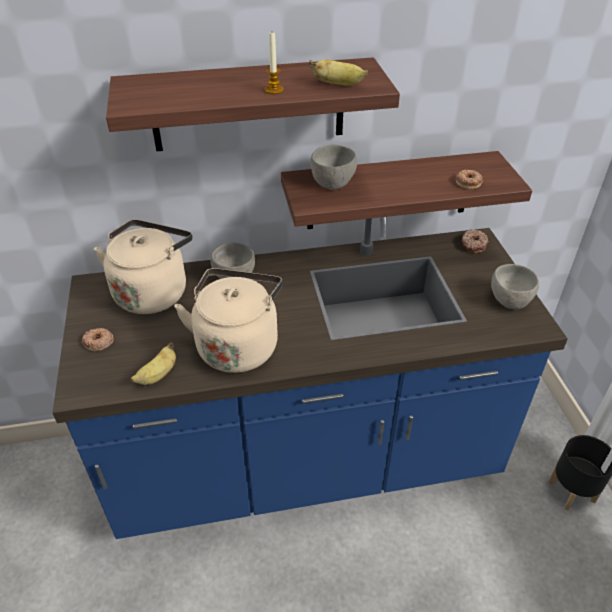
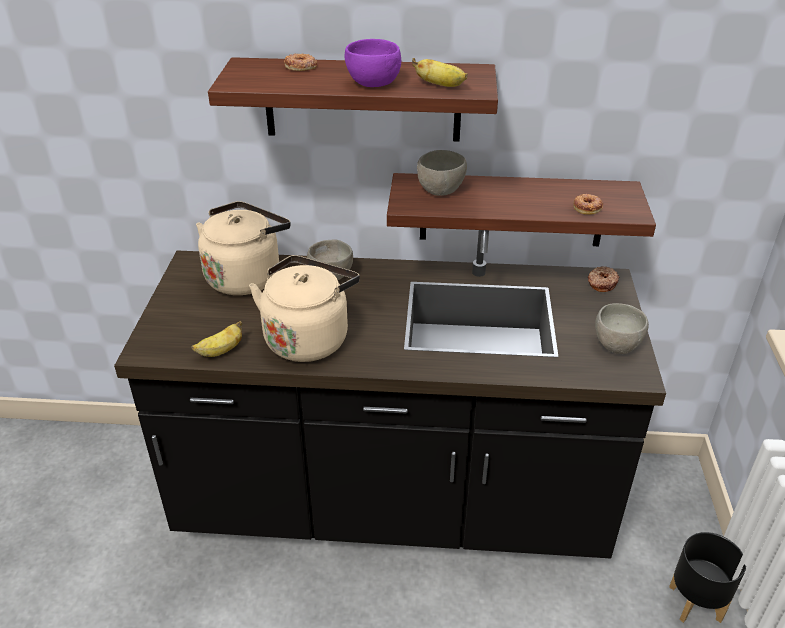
camera: 15 degrees right, 5 degrees down
(98, 342) = (178, 312): donut -> donut (300, 66)
(274, 90) = (374, 84): candle -> purple bowl
(306, 463) = (392, 504): blue counter -> black counter

